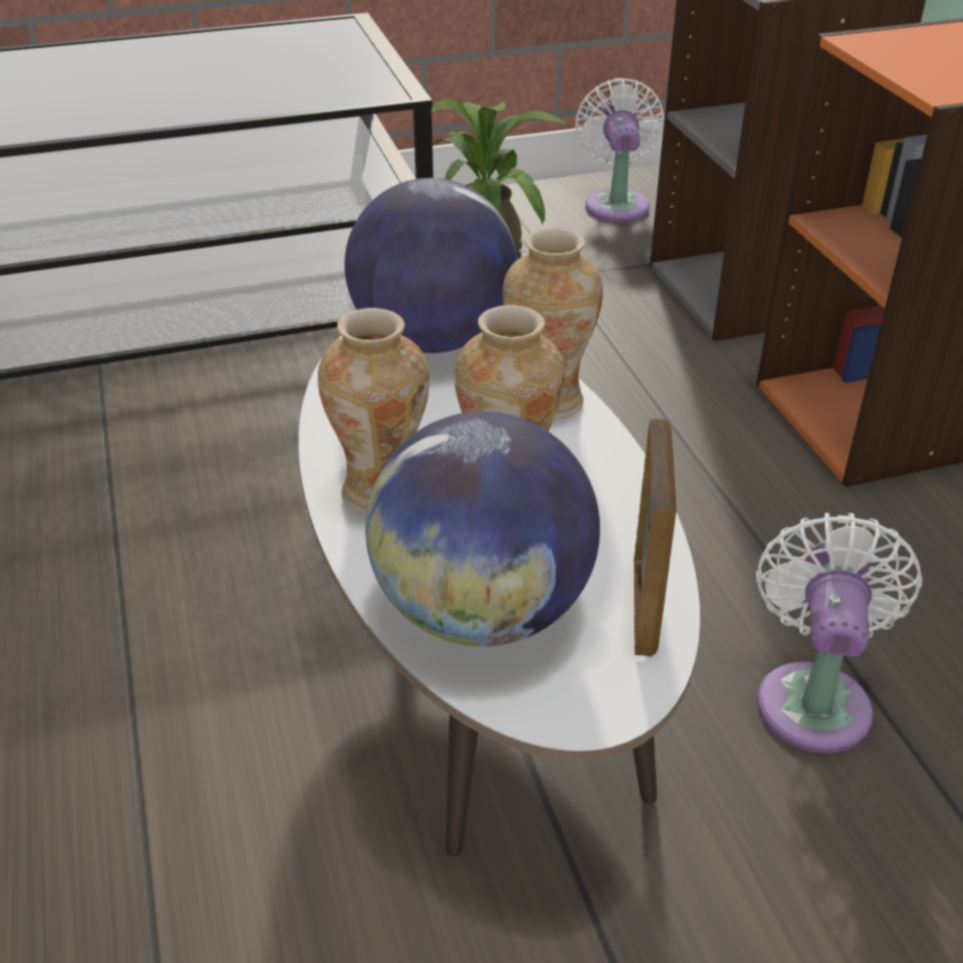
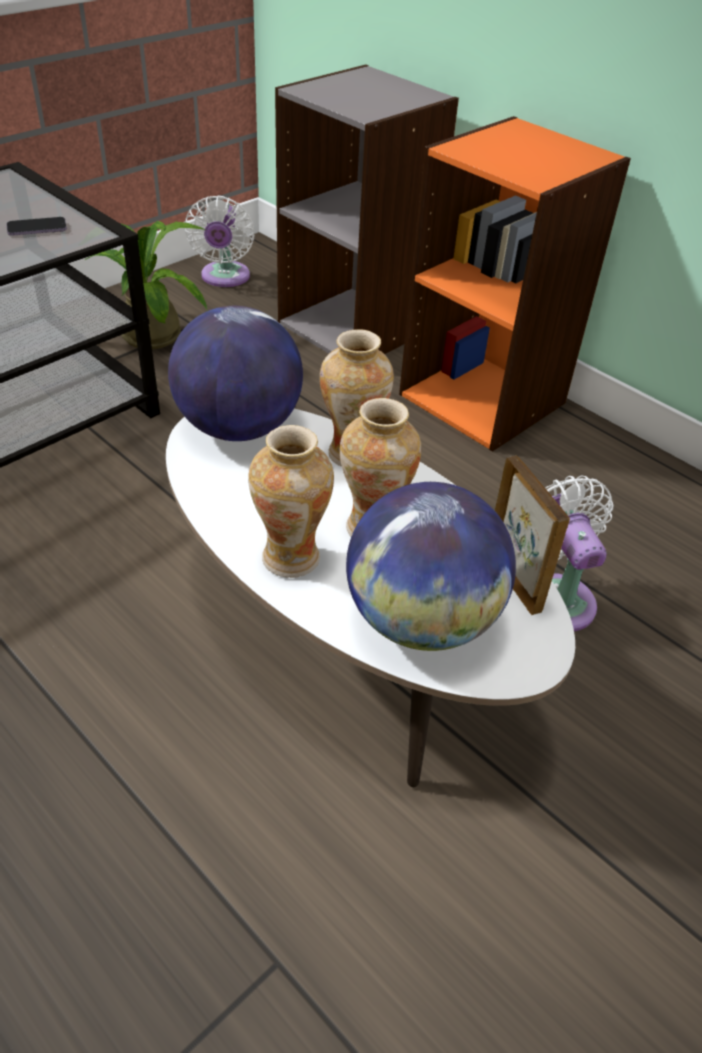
camera: 30 degrees left, 5 degrees up
(329, 79) = (37, 228): none -> phone
(616, 203) = (224, 278): white fan -> white fan turned 150 degrees counterclockwise

